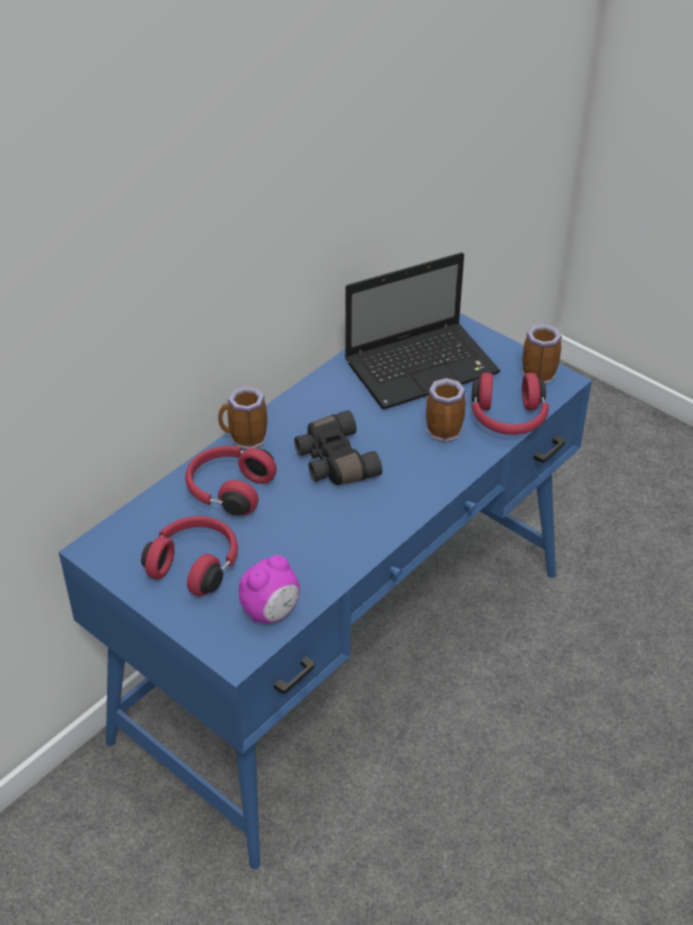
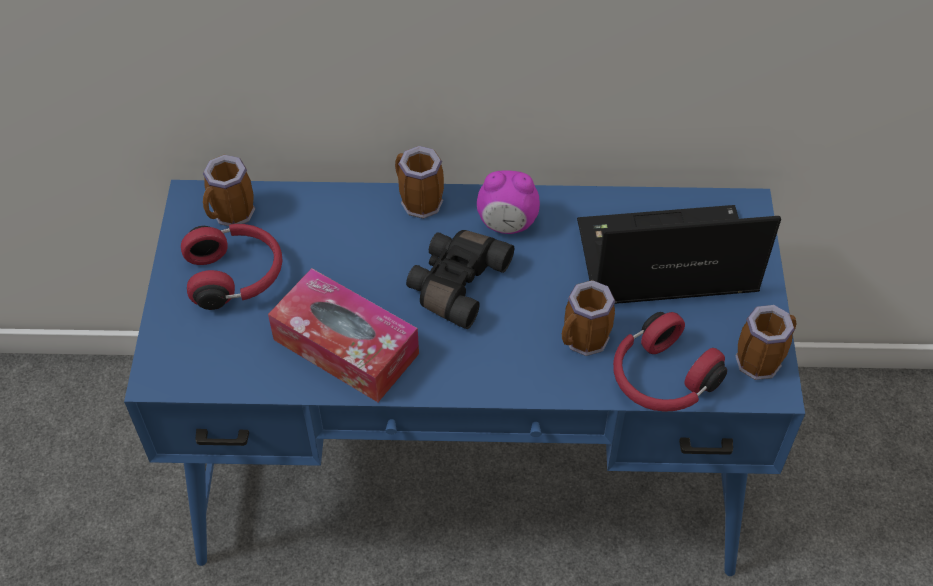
camera: 50 degrees right, 10 degrees up
(138, 537) = (232, 216): none -> mug
(228, 490) = (345, 235): red headphones -> none
(271, 612) = (228, 367): alarm clock -> alarm clock (507, 224)
(324, 542) = (346, 346): none -> tissue box
(423, 366) = (661, 261): laptop -> laptop turned 150 degrees clockwise

